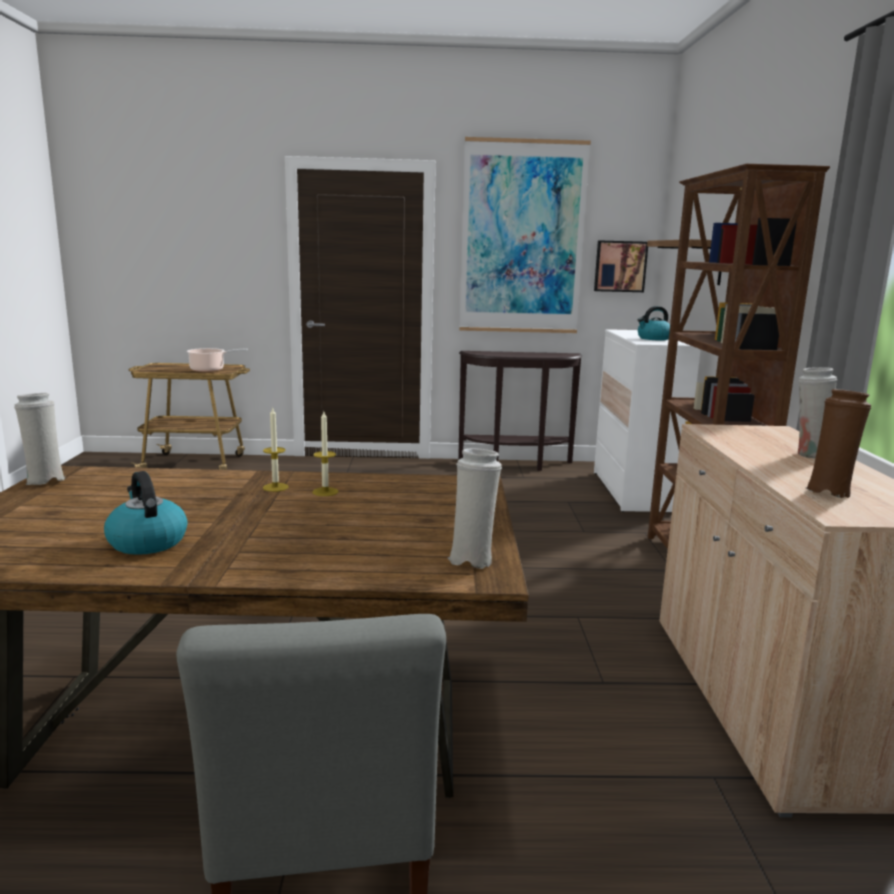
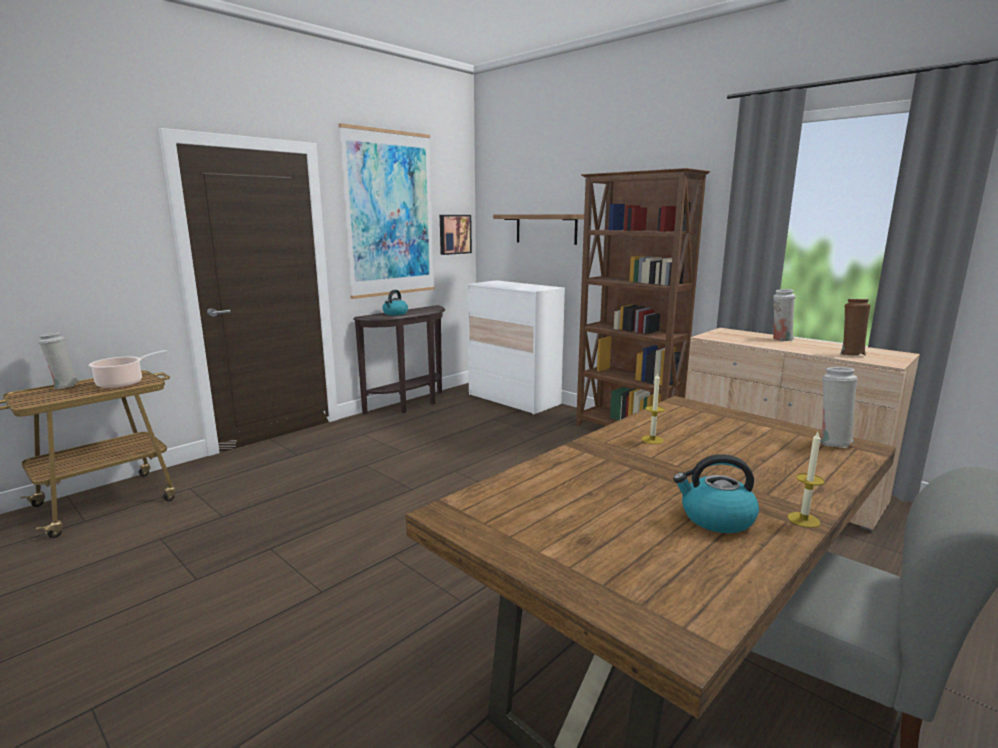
camera: 45 degrees left, 0 degrees up
(44, 480) = (465, 525): white vase -> white vase (64, 386)
(275, 487) = (620, 450): candle -> candle (803, 520)
(653, 338) = (524, 286): kettle -> kettle (395, 314)

